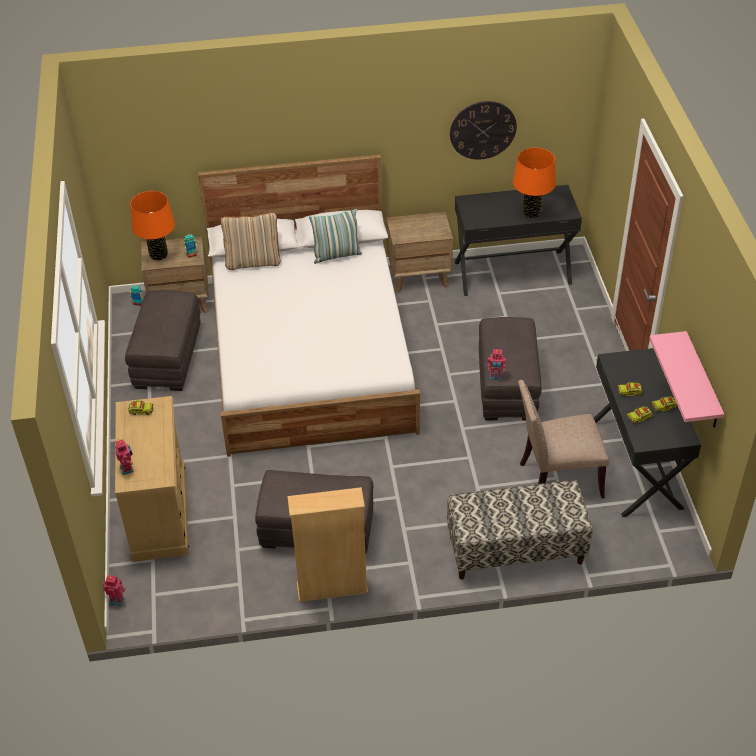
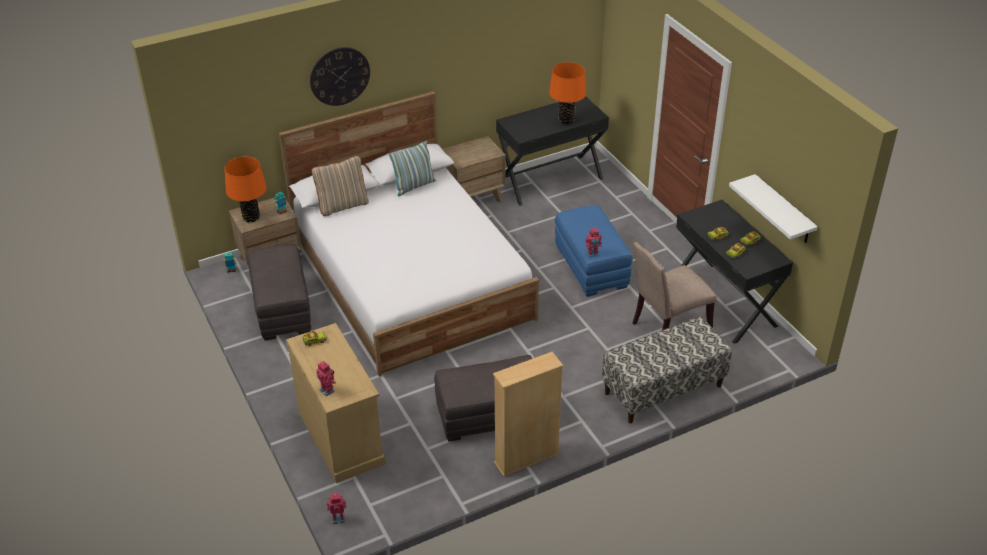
camera: 20 degrees left, 5 degrees down
(483, 130) = (514, 56): wall clock -> wall clock (339, 76)
(507, 387) = (591, 267): grey ottoman -> blue ottoman
(702, 382) = (783, 210): pink shelf -> white shelf

